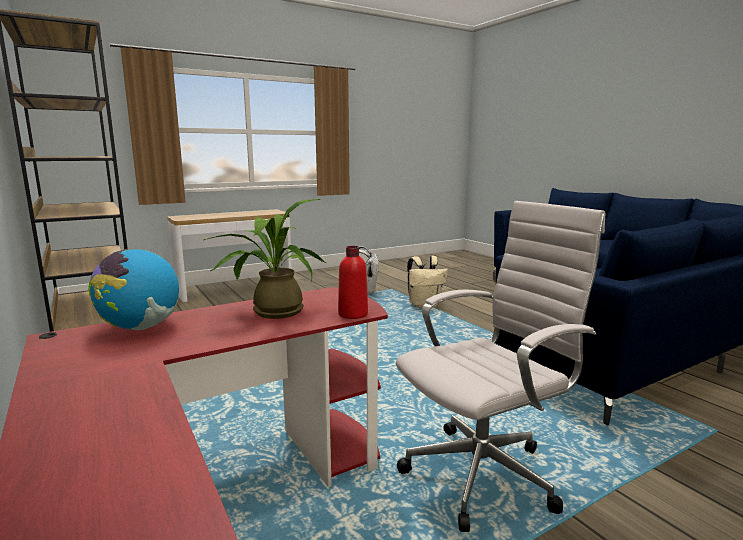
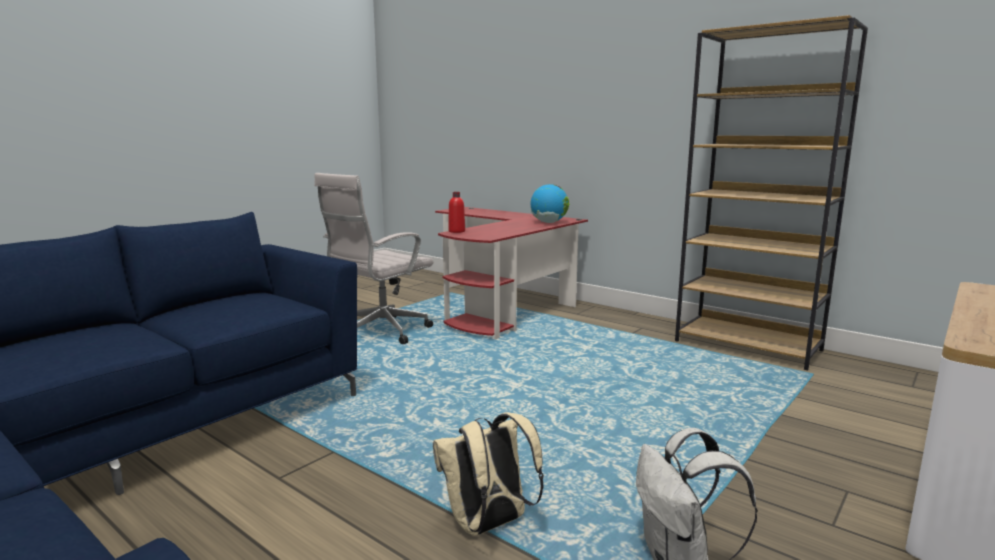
camera: 160 degrees right, 0 degrees up
(272, 311) = (502, 229): potted plant -> none

